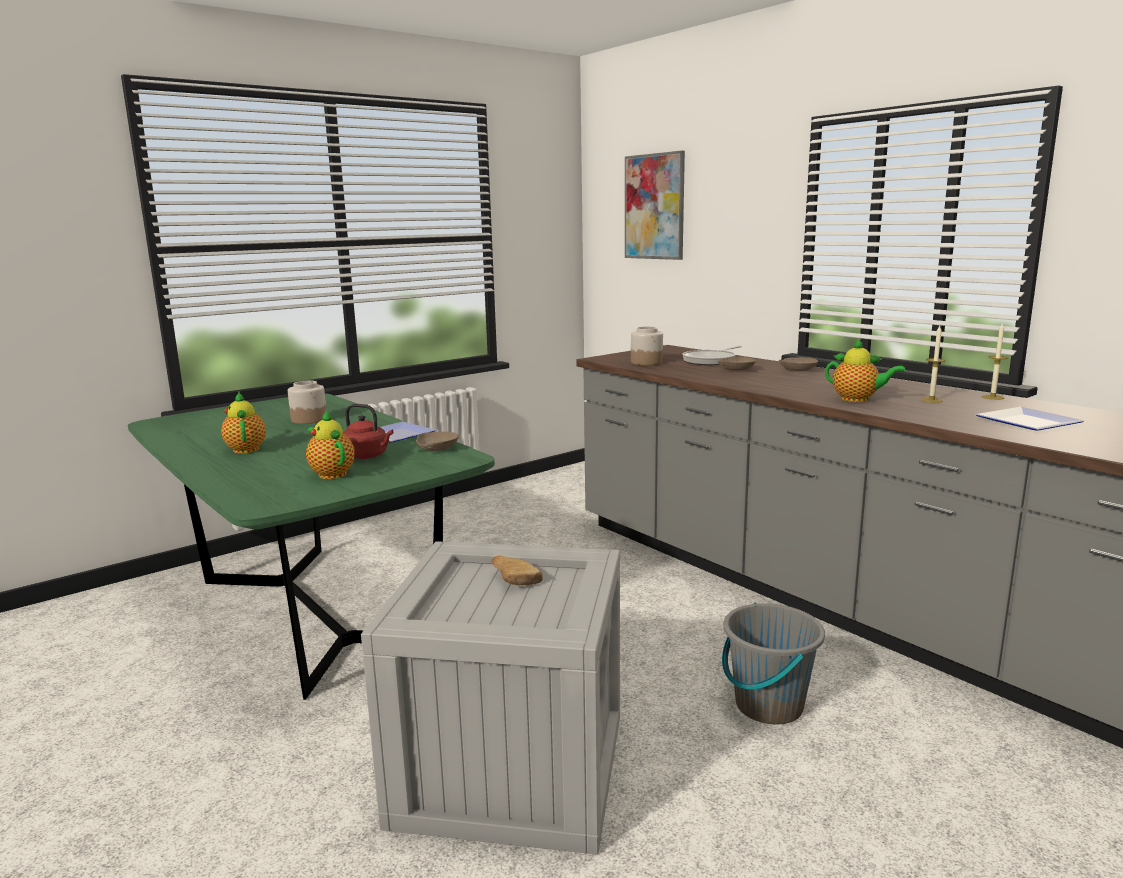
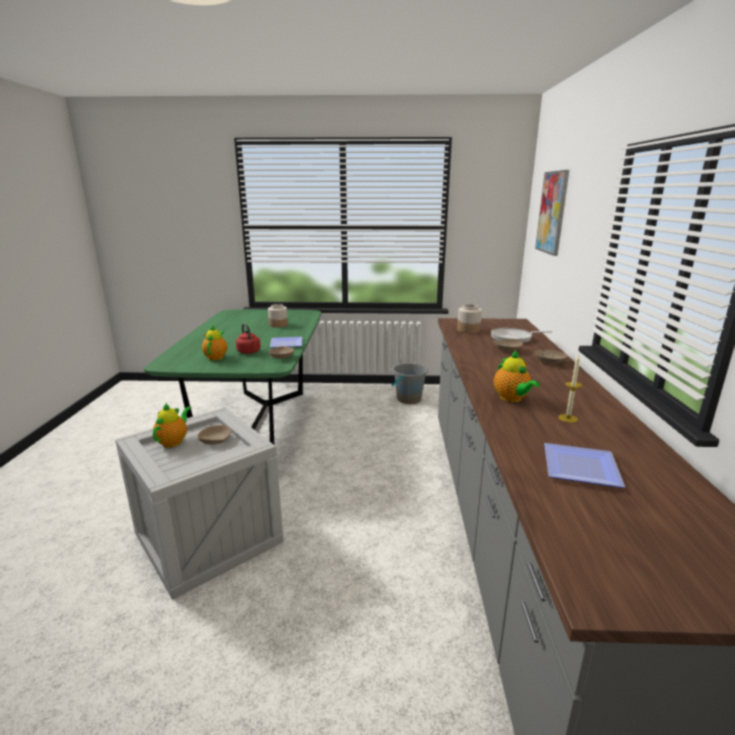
camera: 40 degrees right, 5 degrees up
(246, 449) = (223, 334): teapot -> teapot (174, 441)
(513, 579) = (215, 440): bread -> beige bowl
(768, 705) = (358, 583): grey bucket -> grey bucket (408, 399)
(992, 397) = (634, 434): candle -> none

